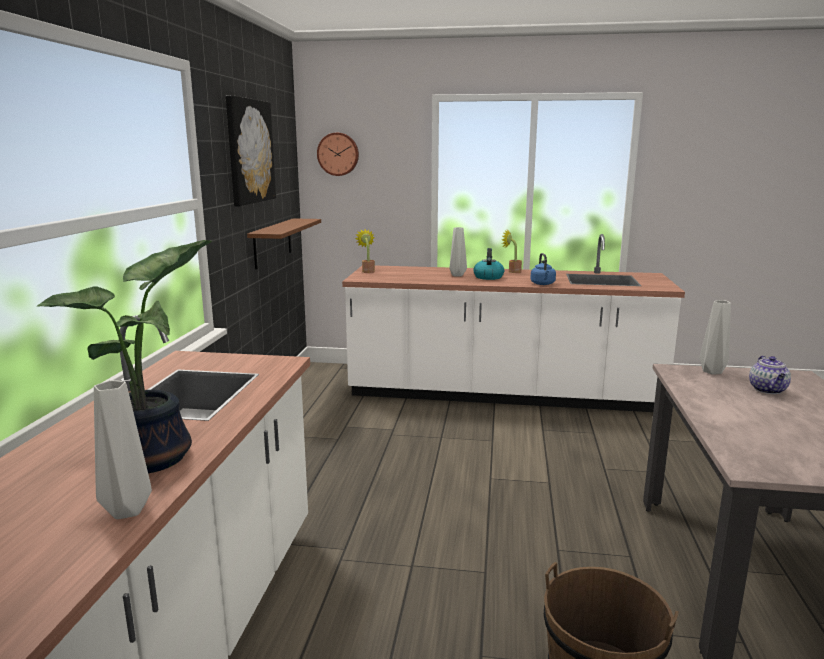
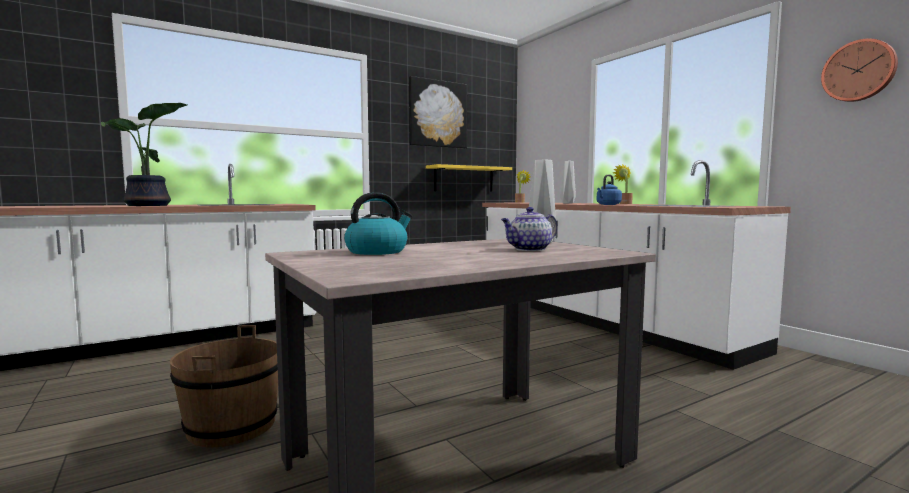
camera: 50 degrees right, 10 degrees down
(126, 510) = (92, 206): grey vase -> none
(272, 242) = (464, 179): brown shelf -> yellow shelf
(338, 154) = (536, 120): wall clock -> wall clock (859, 71)
(488, 277) = (585, 203): kettle -> kettle (377, 251)

